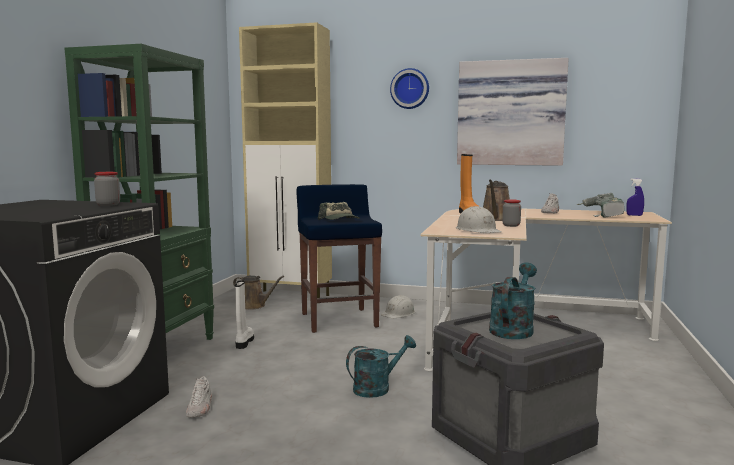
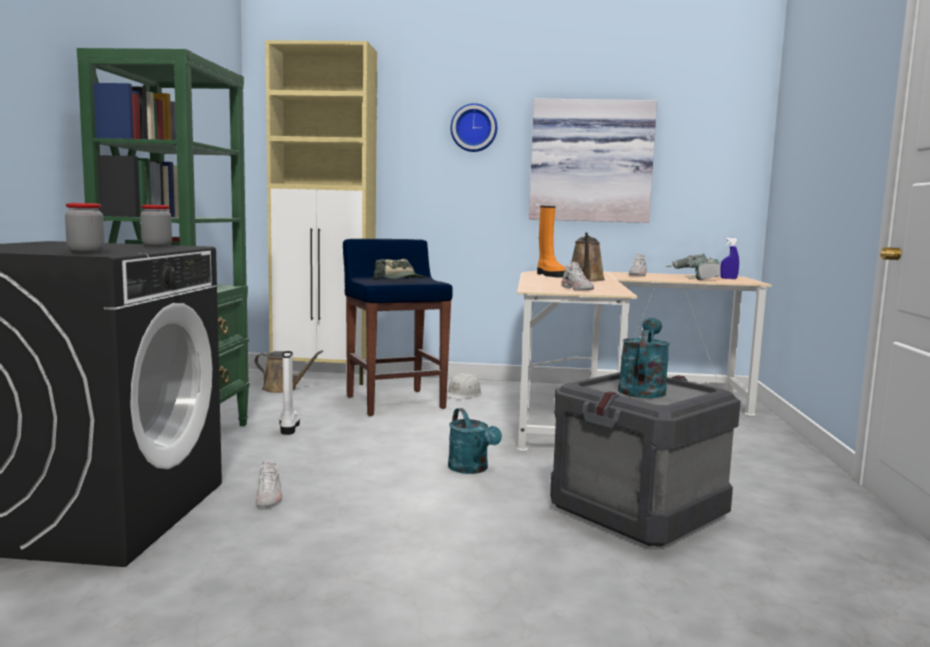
camera: 10 degrees left, 0 degrees up
(377, 388) = (471, 469): turquoise watering can -> turquoise watering can turned 105 degrees clockwise
(478, 230) = (577, 289): white hard hat -> white shoe
(511, 225) = (608, 285): jar -> jar (86, 253)

